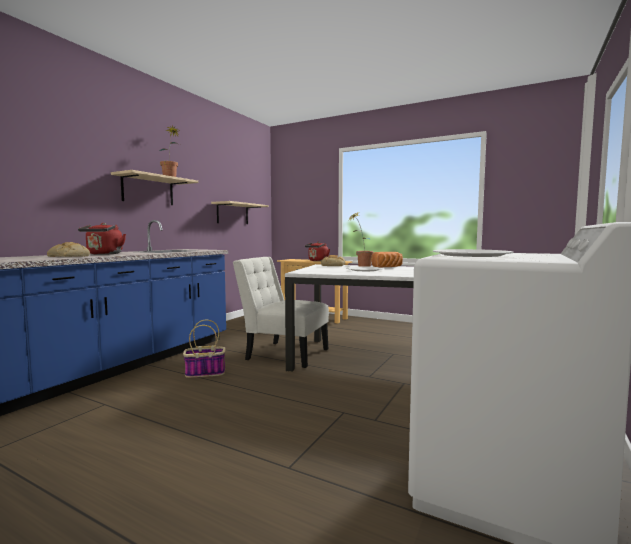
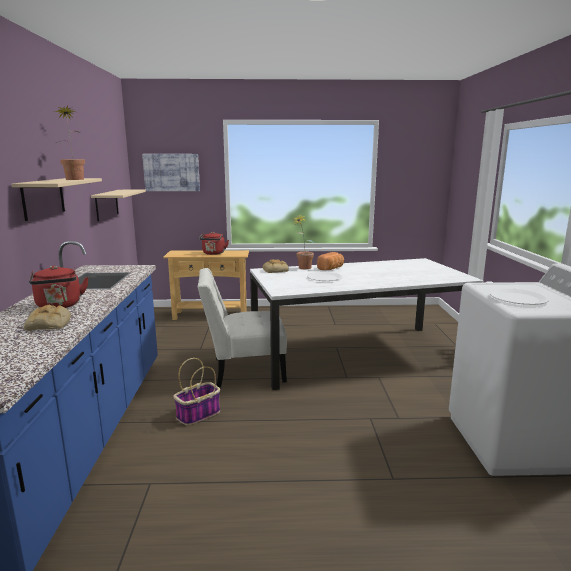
camera: 30 degrees left, 10 degrees up
(299, 195) = (171, 172): none -> picture

